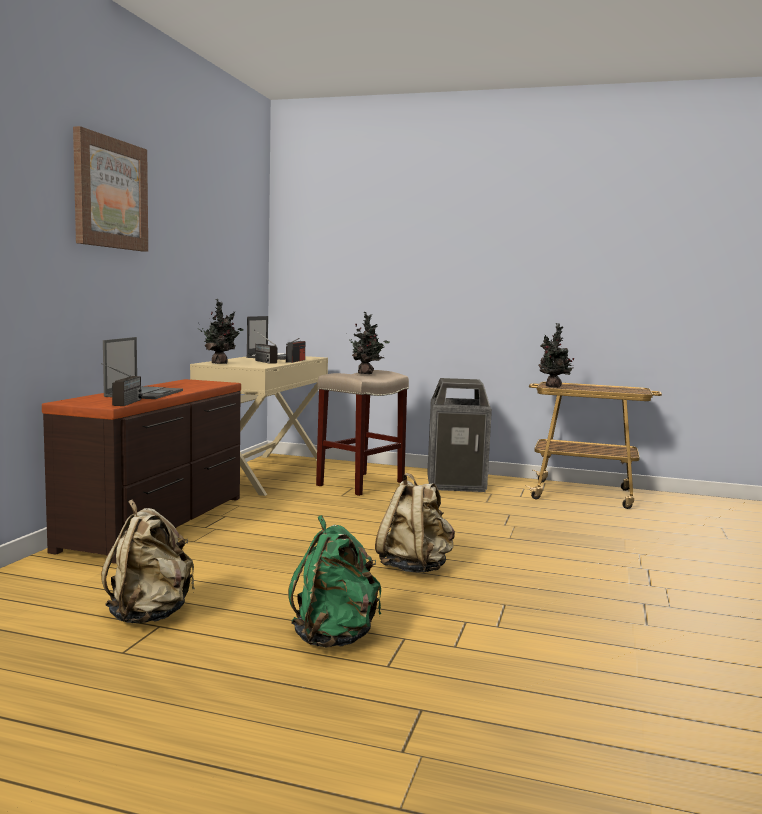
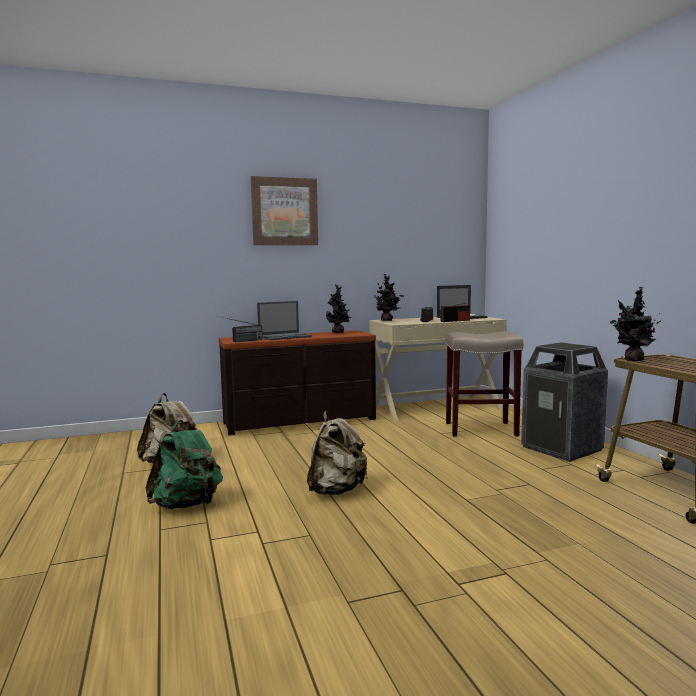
camera: 55 degrees right, 0 degrees up
(367, 373) = (484, 334): potted plant -> potted plant (339, 332)

